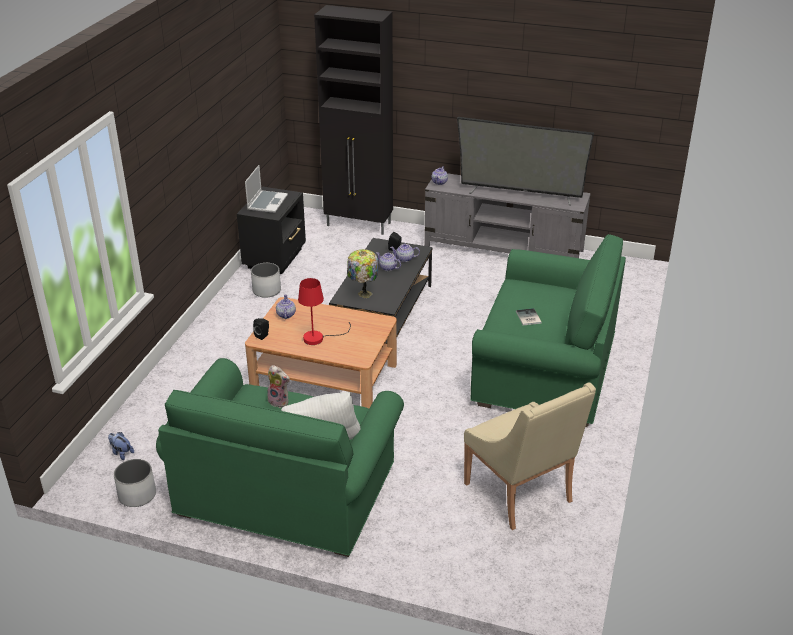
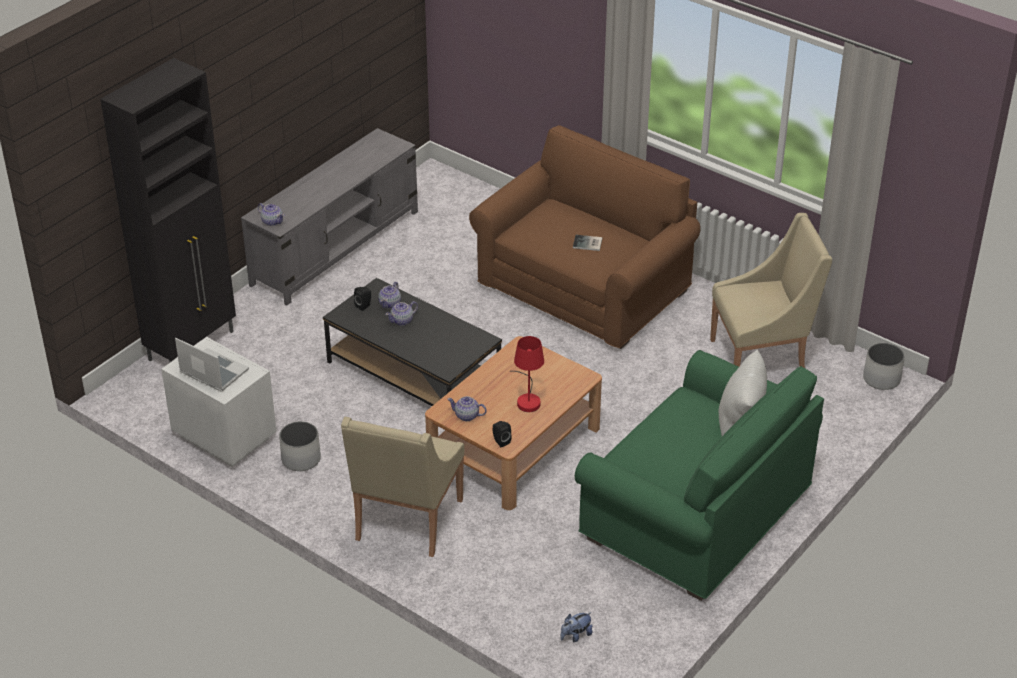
camera: 70 degrees left, 5 degrees up
(137, 495) = (655, 630): white planter -> white planter (881, 379)
(220, 347) = (406, 522): none -> beige armchair
(276, 258) = (224, 436): black nightstand -> white nightstand
(280, 401) = (651, 441): plush toy -> none
(363, 294) = (447, 351): table lamp -> none
(520, 194) = (345, 173): television -> none
(544, 369) = (584, 289): green sofa -> brown sofa

